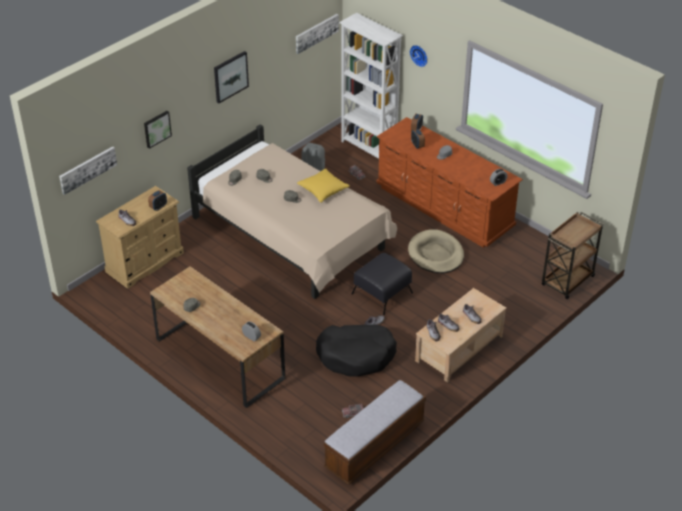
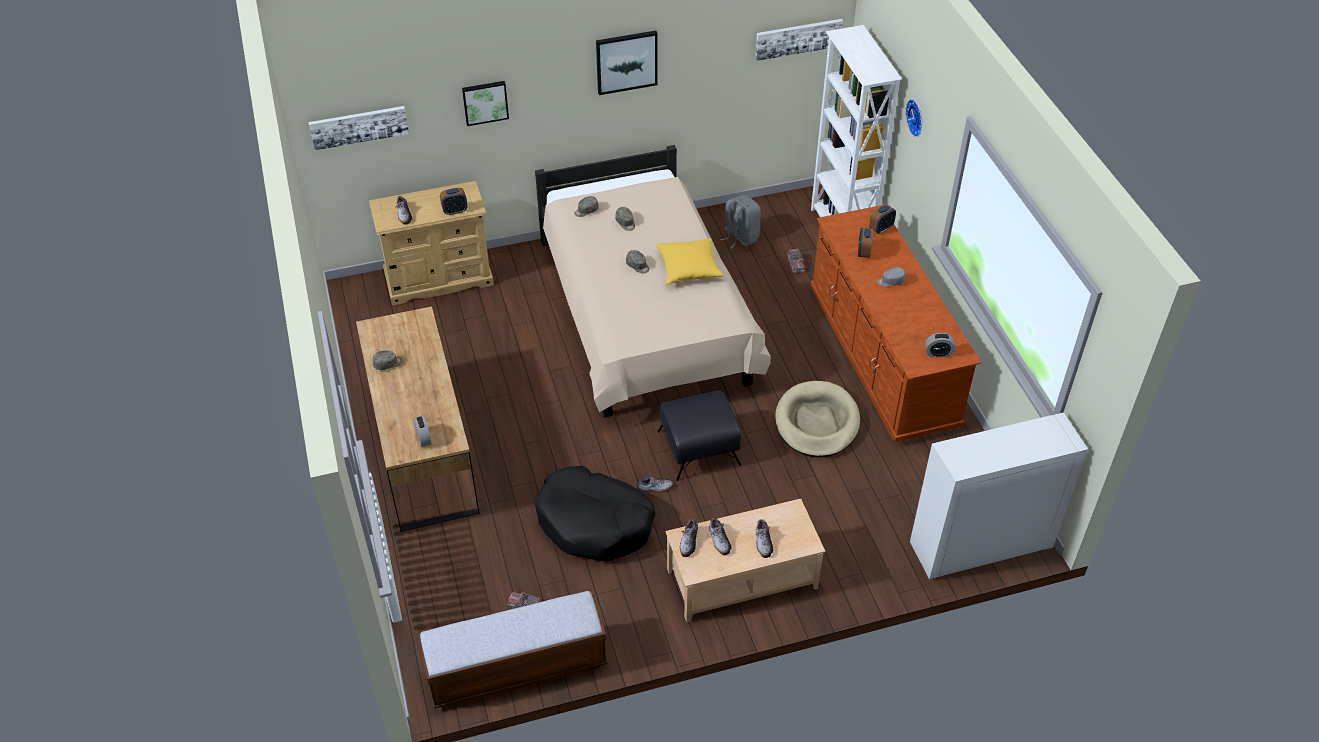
camera: 30 degrees right, 5 degrees up
(567, 281) = (980, 547): brown cart -> white cabinet

